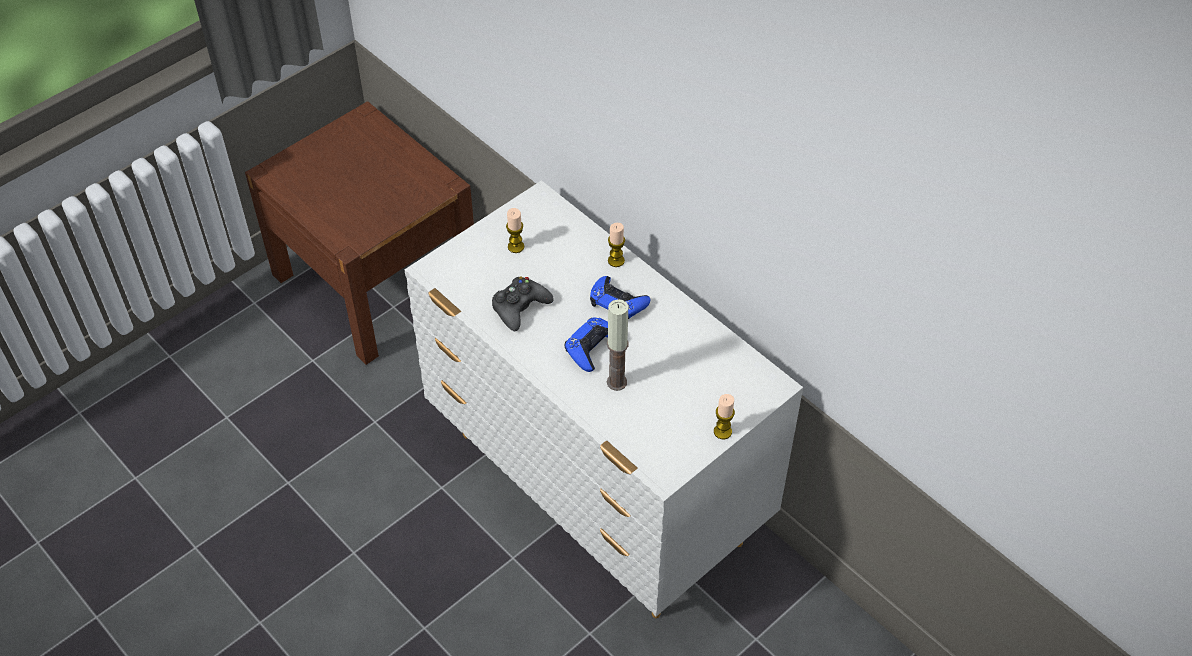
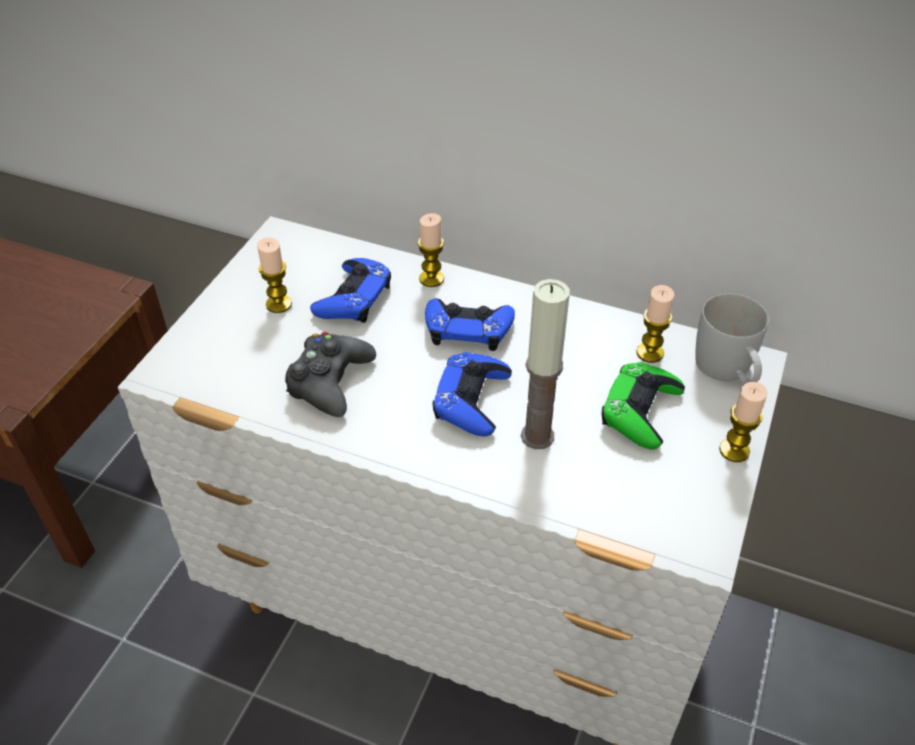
camera: 25 degrees left, 5 degrees down
(562, 257) = (353, 298): none -> blue game controller
(685, 389) = (640, 411): none -> green game controller
(717, 357) = (650, 353): none -> candle
(755, 385) = (727, 372): none -> white mug

